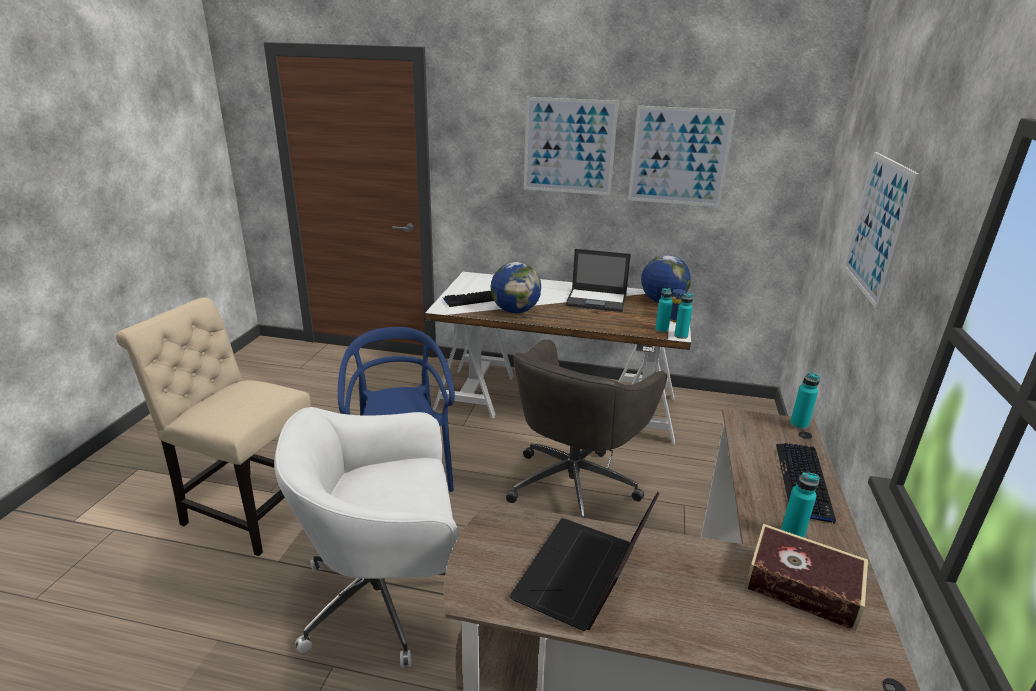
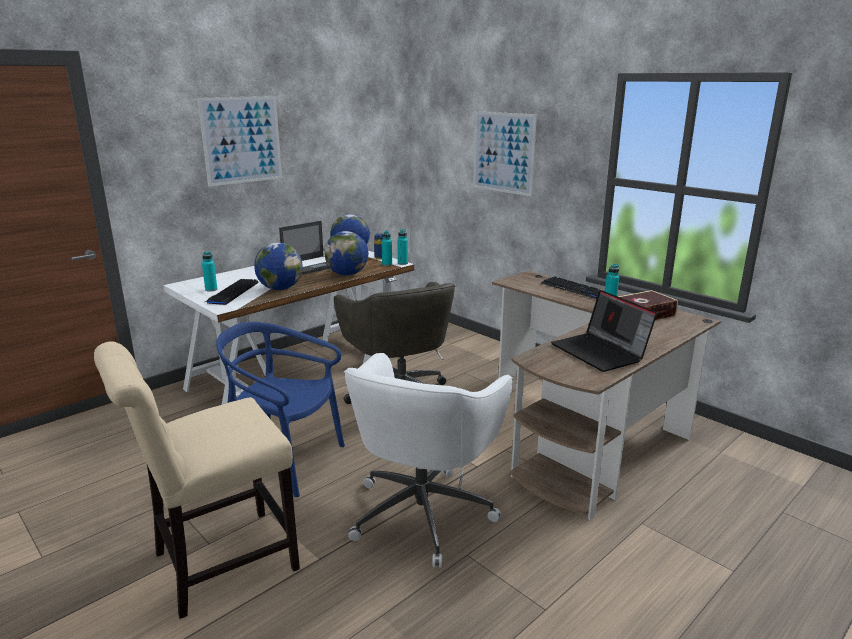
camera: 55 degrees left, 5 degrees down
(598, 323) = (347, 274): none -> globe
(679, 157) = (324, 137): picture -> none
(799, 424) = (529, 274): turquoise bottle -> turquoise bottle (211, 289)

